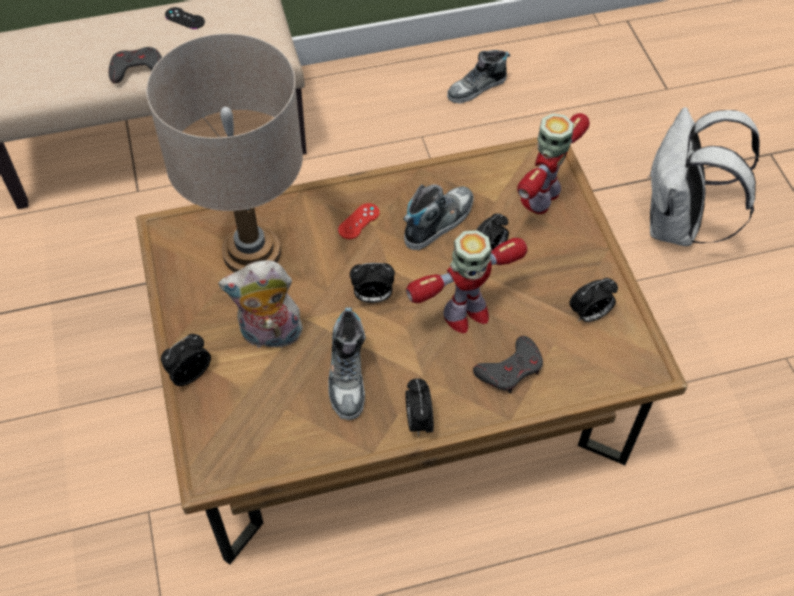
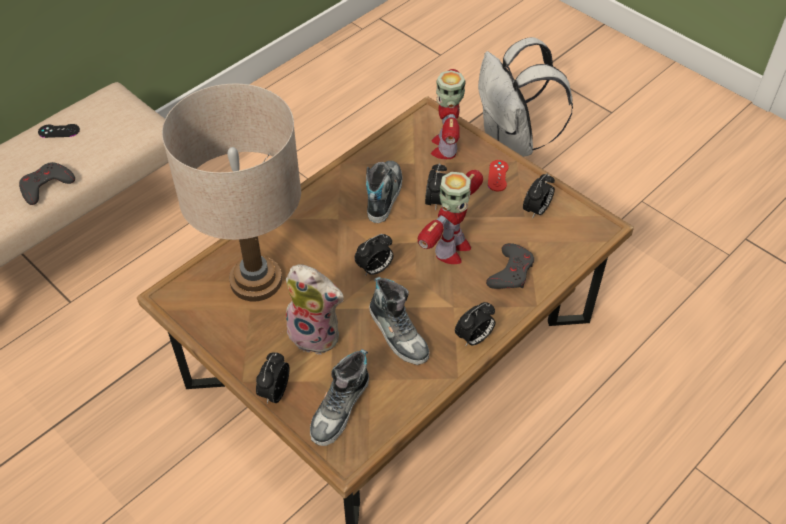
camera: 30 degrees left, 5 degrees down
(269, 336) = (317, 334): plush toy -> plush toy turned 120 degrees counterclockwise
(359, 221) = (323, 221): red game controller -> red game controller (498, 176)
(418, 421) = (474, 338): alarm clock -> alarm clock turned 90 degrees counterclockwise
(477, 88) = (301, 108): shoe -> shoe (340, 408)

